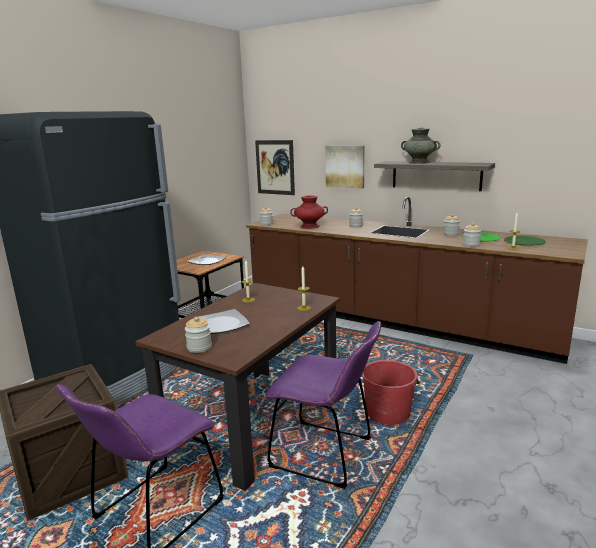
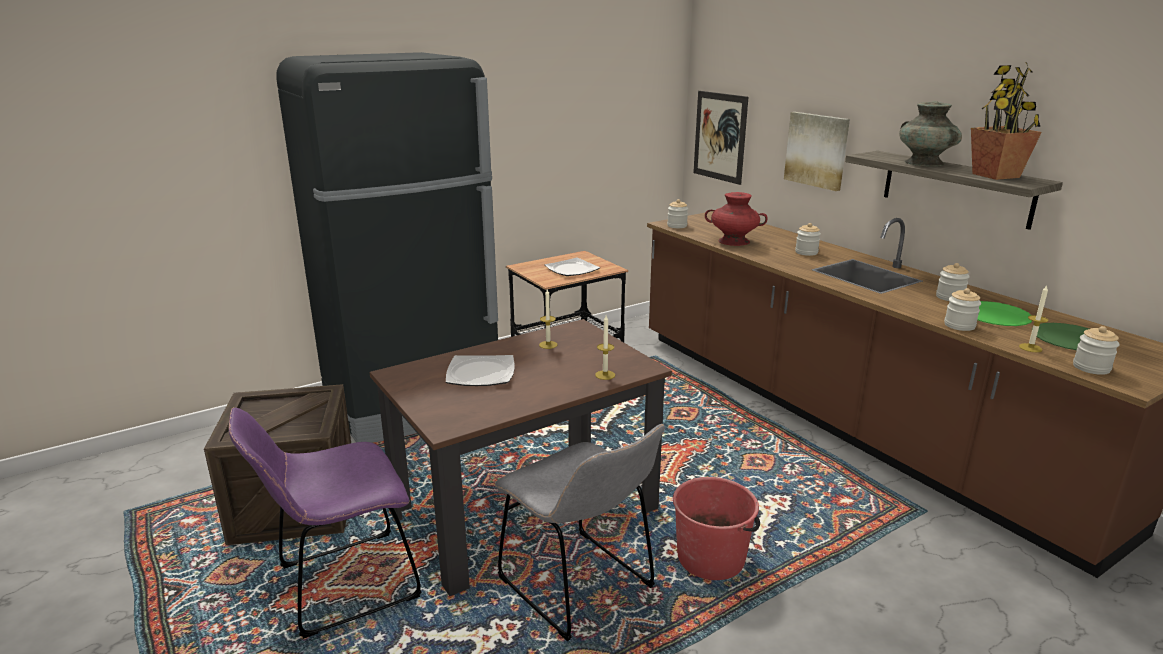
camera: 25 degrees right, 5 degrees up
(199, 347) = (425, 400): jar -> jar (1091, 368)
(326, 454) = (581, 587): purple chair -> grey chair
(462, 163) = (996, 175): none -> potted plant

